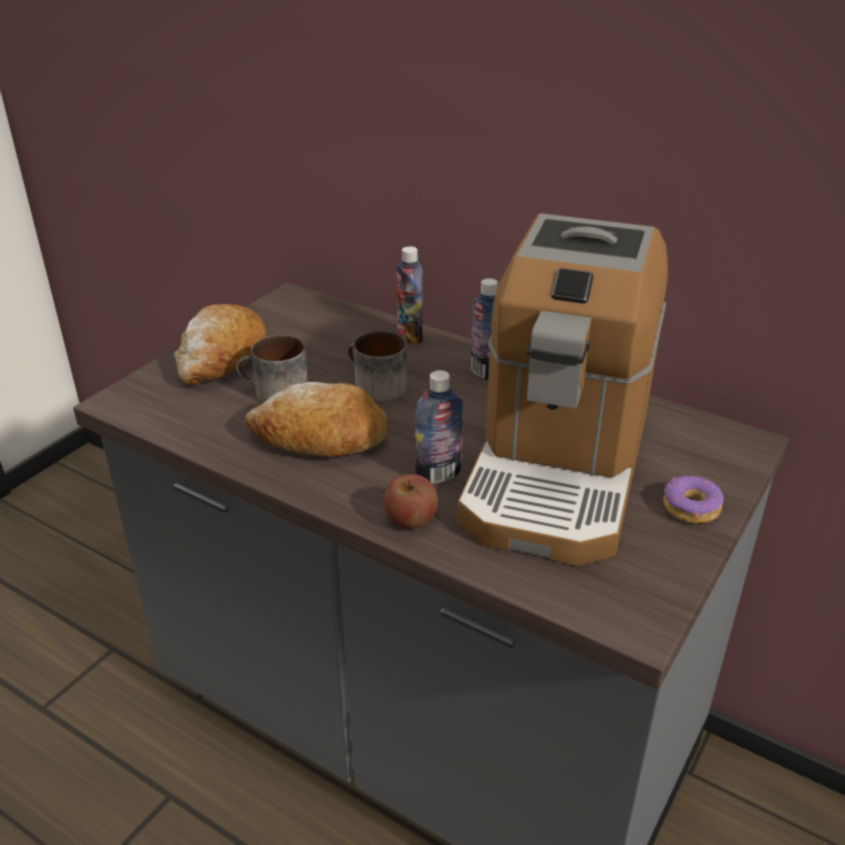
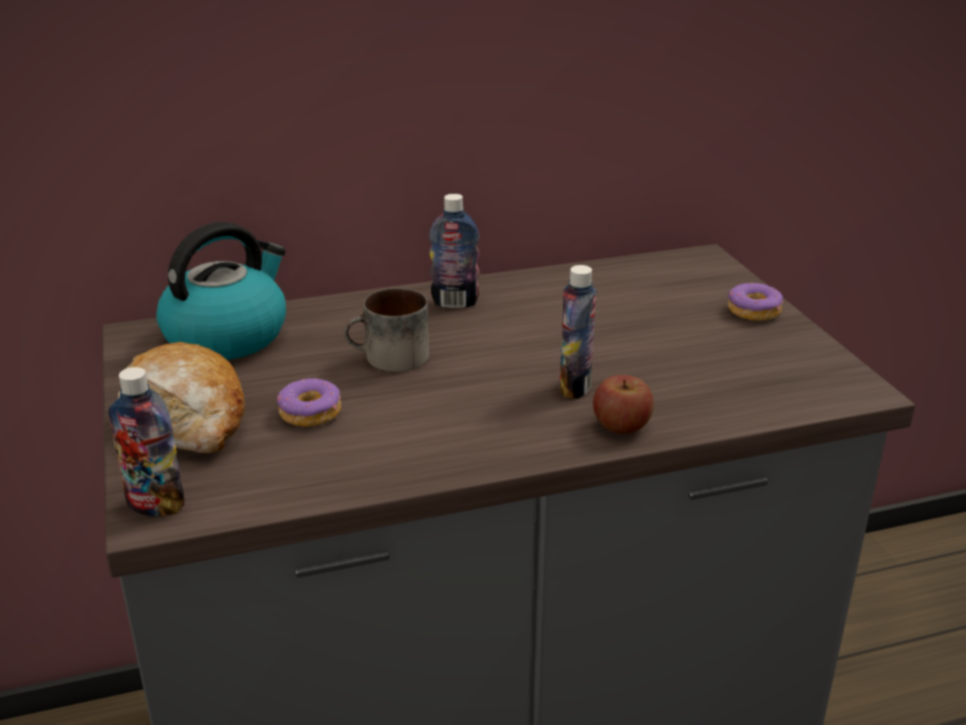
camera: 50 degrees left, 5 degrees down
(274, 393) = (310, 413): mug -> donut
(319, 438) = (432, 420): bread -> none
(326, 321) = (227, 335): none -> kettle
(410, 336) = (335, 308): bottle -> bottle (155, 505)
(558, 468) = (639, 335): coffee machine -> none

